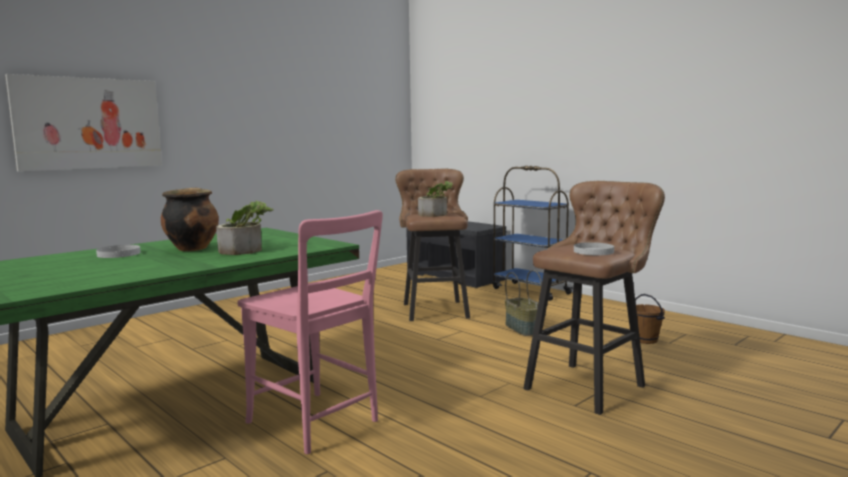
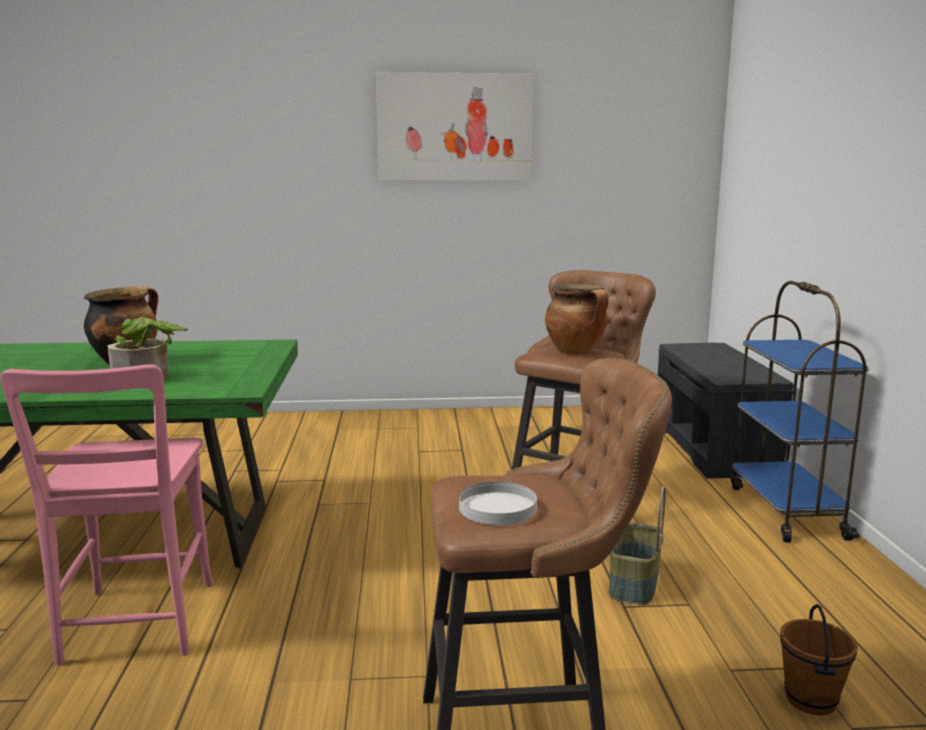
camera: 40 degrees right, 5 degrees up
(89, 123) = (221, 184): picture -> picture (454, 127)
(119, 254) = (61, 355): white plate -> none
(436, 214) = (576, 352): potted plant -> cooking pot

